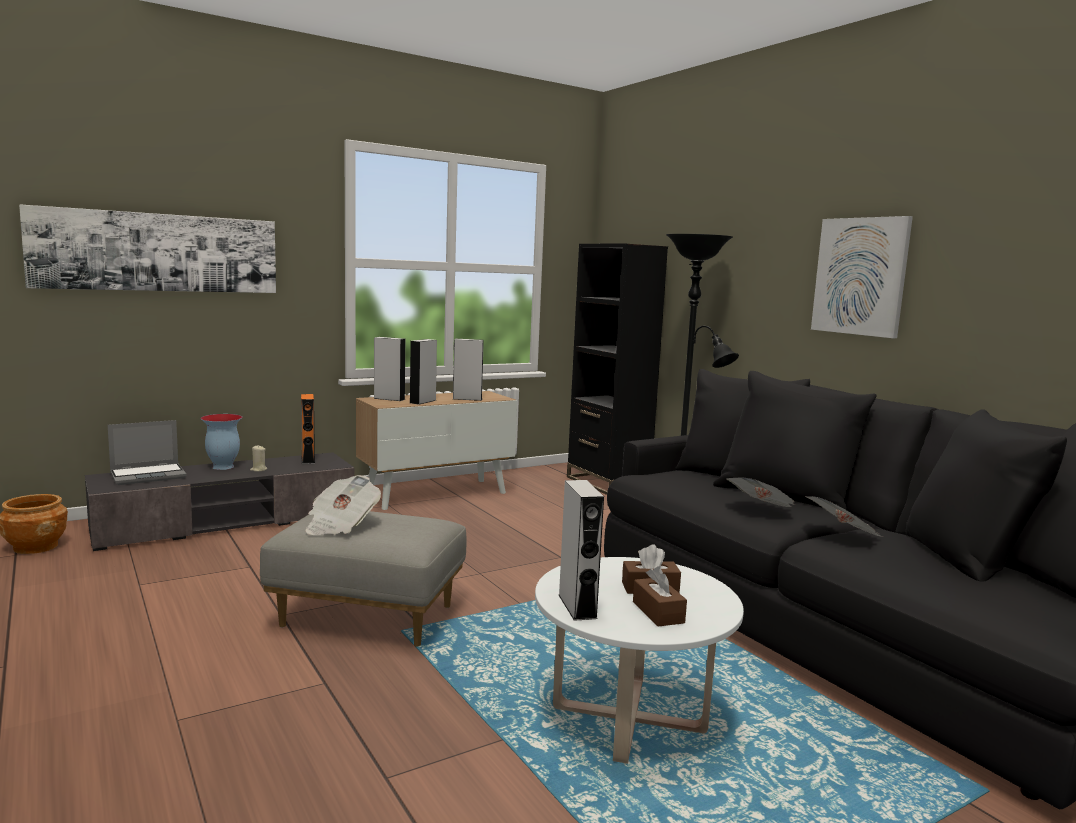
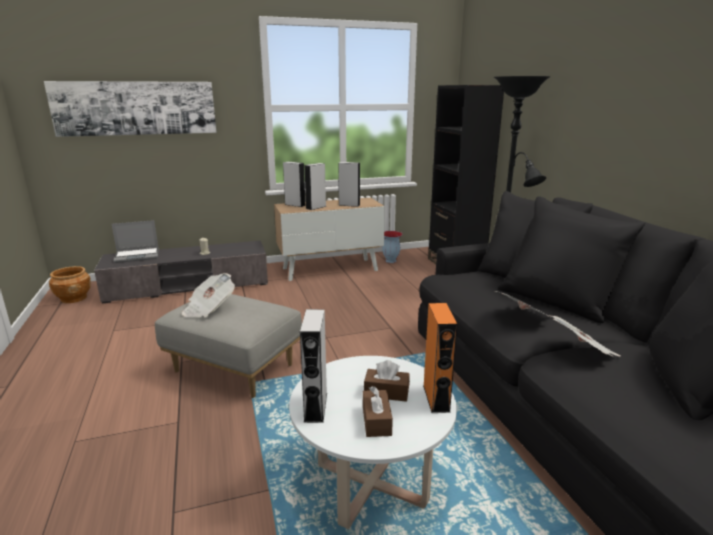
camera: 15 degrees right, 10 degrees up
(222, 467) = (184, 250): vase -> vase (390, 261)
(308, 459) = (240, 246): orange speaker -> orange speaker (436, 398)
(860, 276) = (653, 110): picture -> none

